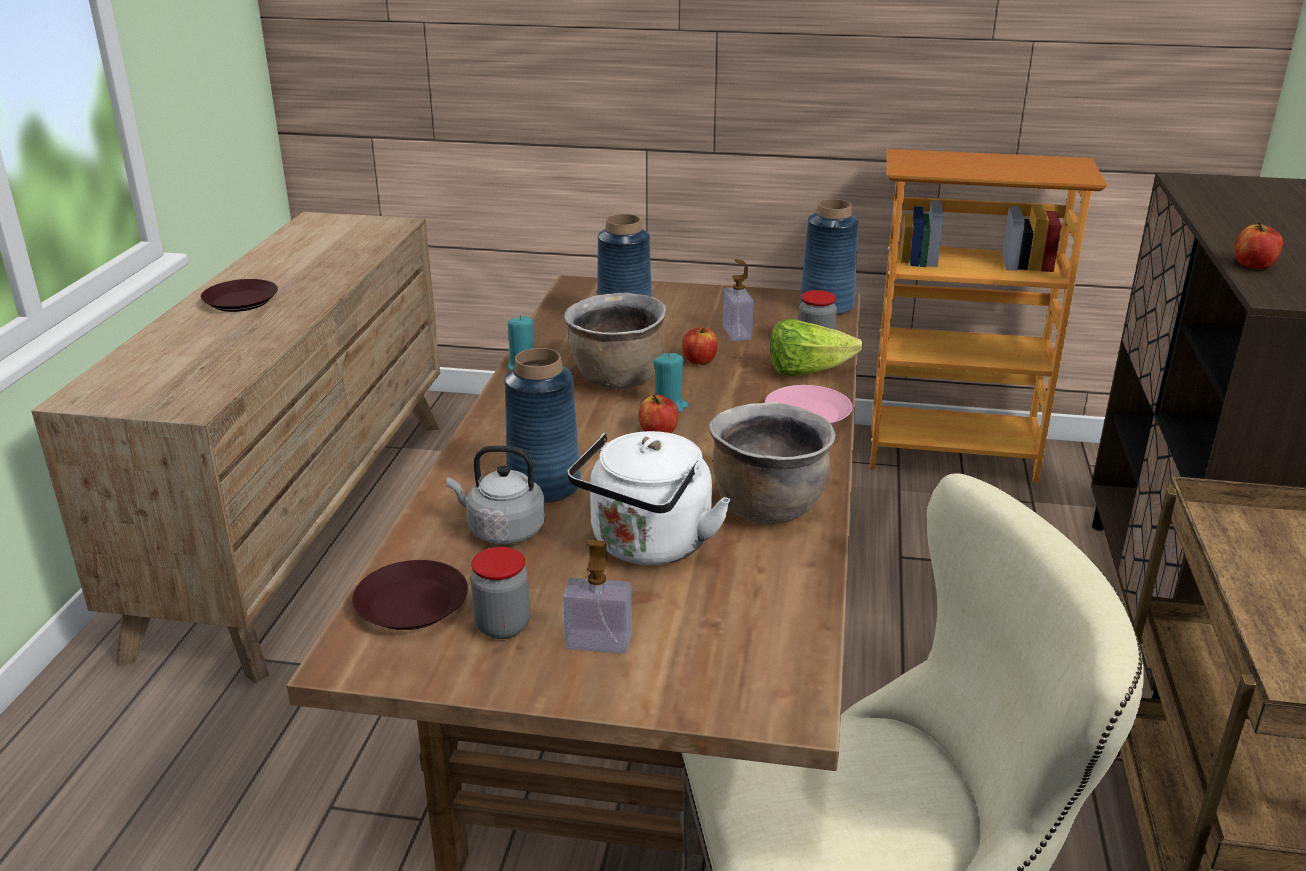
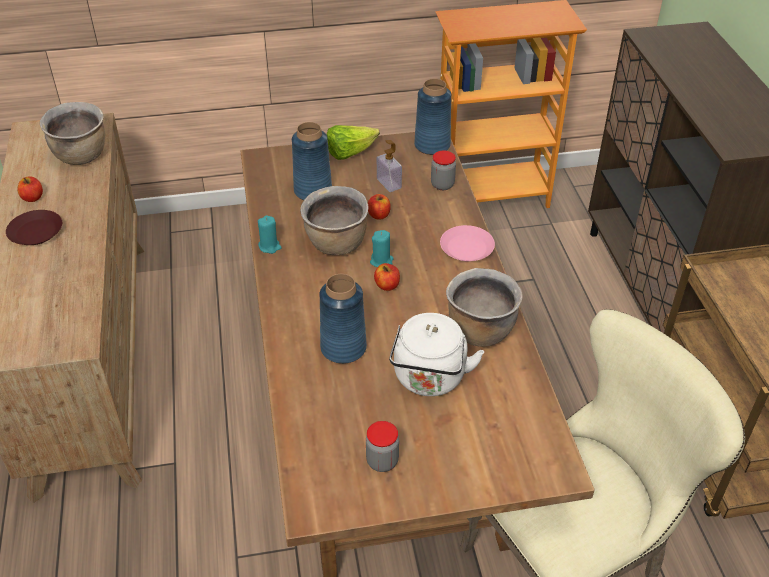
camera: 20 degrees left, 15 degrees up
(355, 247) = (82, 156): none -> brown cooking pot
(410, 604) = (320, 461): brown plate -> none
(502, 530) = (339, 390): grey kettle -> none
(598, 641) = (440, 456): soap dispenser -> none
(807, 372) = (449, 210): lettuce -> lettuce (350, 153)
(1253, 265) = (711, 119): apple -> apple (33, 198)

